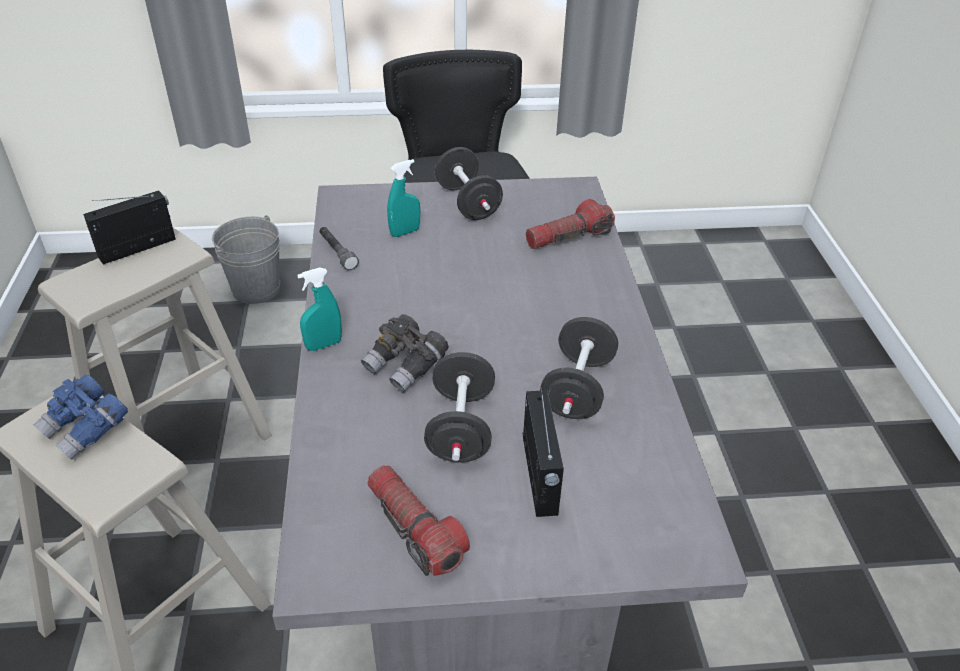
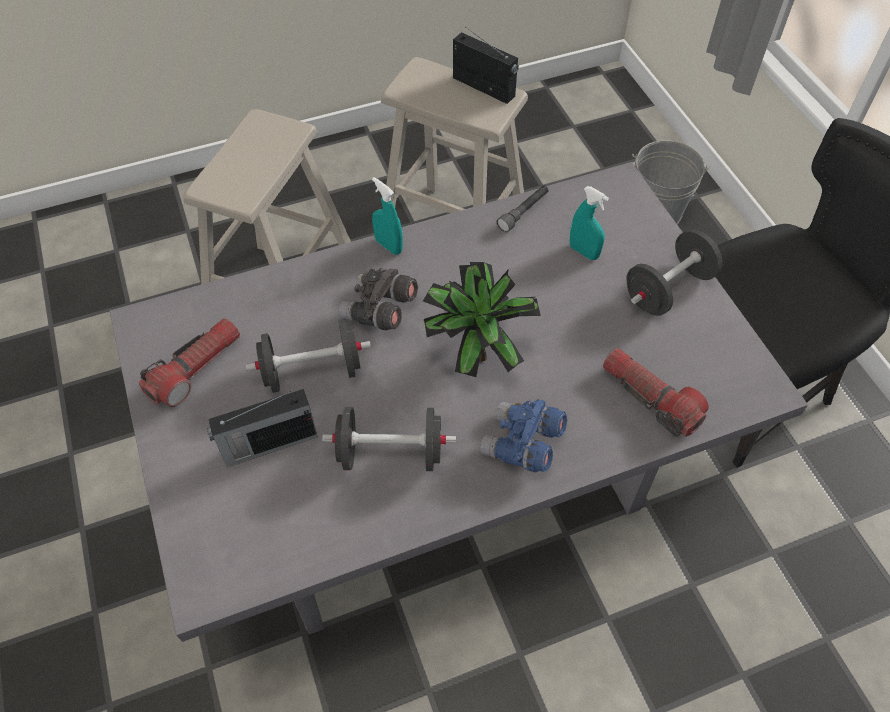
camera: 75 degrees right, 15 degrees up
(87, 430) = (268, 152): blue binoculars -> blue binoculars (522, 445)
(485, 315) = (475, 352): none -> potted plant

